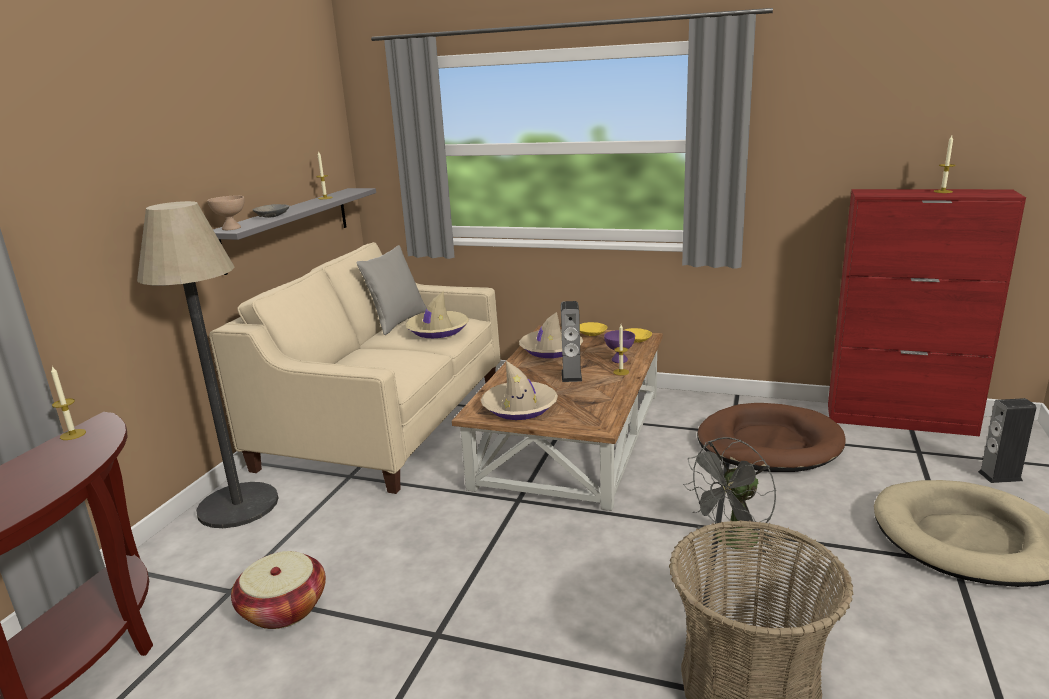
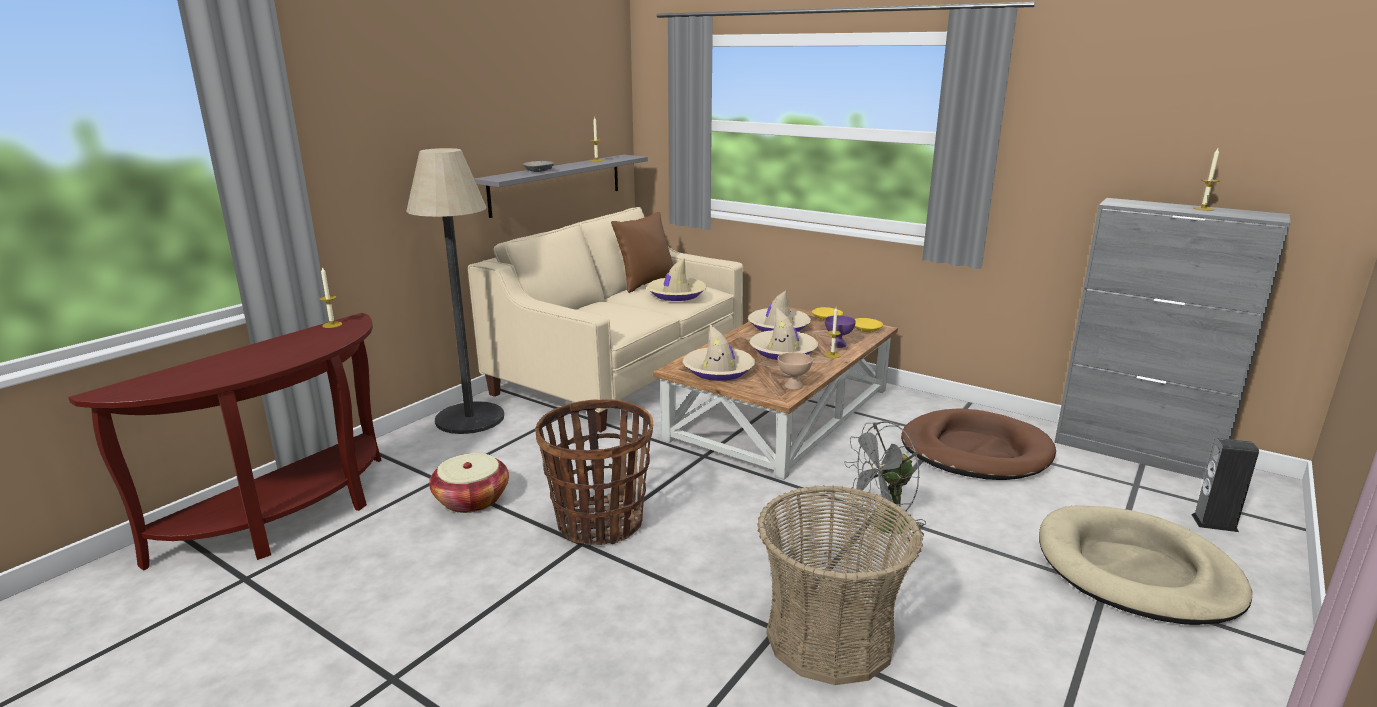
camera: 15 degrees right, 0 degrees up
(232, 228) = (498, 177): beige bowl -> beige bowl (794, 386)
(397, 322) = (646, 283): grey pillow -> brown pillow
(445, 605) = (599, 523): none -> basket
(571, 375) = (783, 351): speaker -> beige hat
(900, 420) = (1136, 453): red cabinet -> grey cabinet

